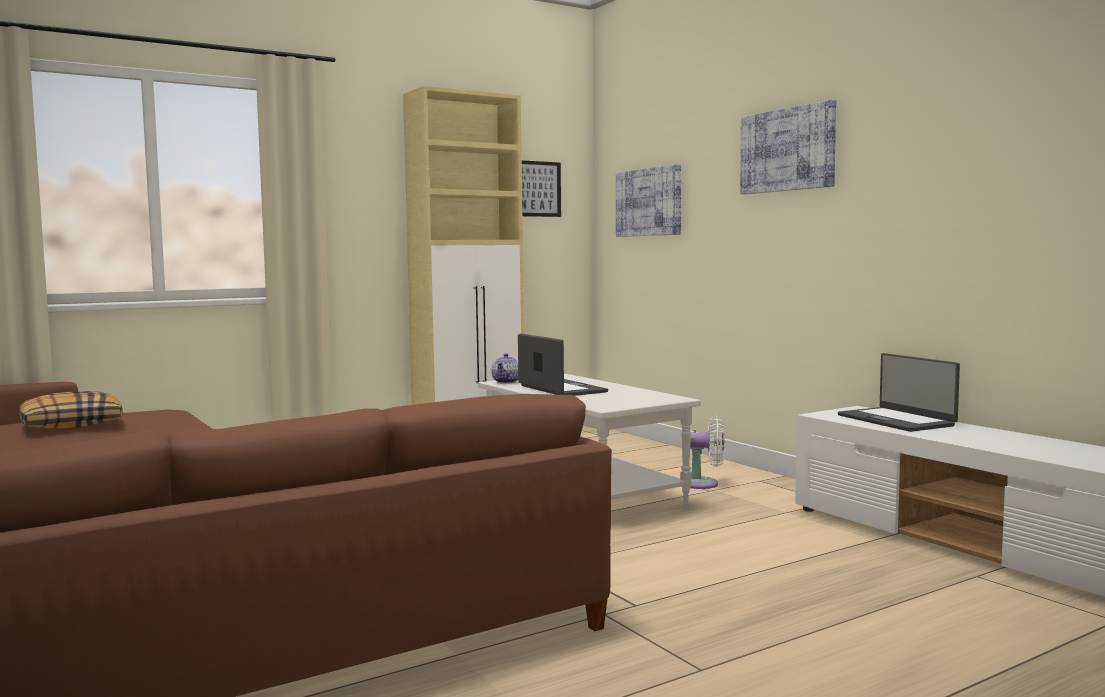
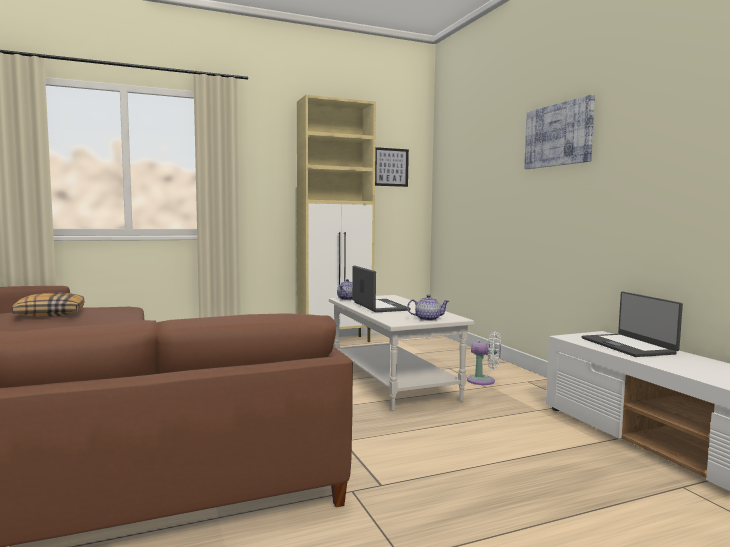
camera: 10 degrees right, 0 degrees up
(640, 401) = (427, 319): none -> teapot
(648, 202) = (465, 176): picture -> none

